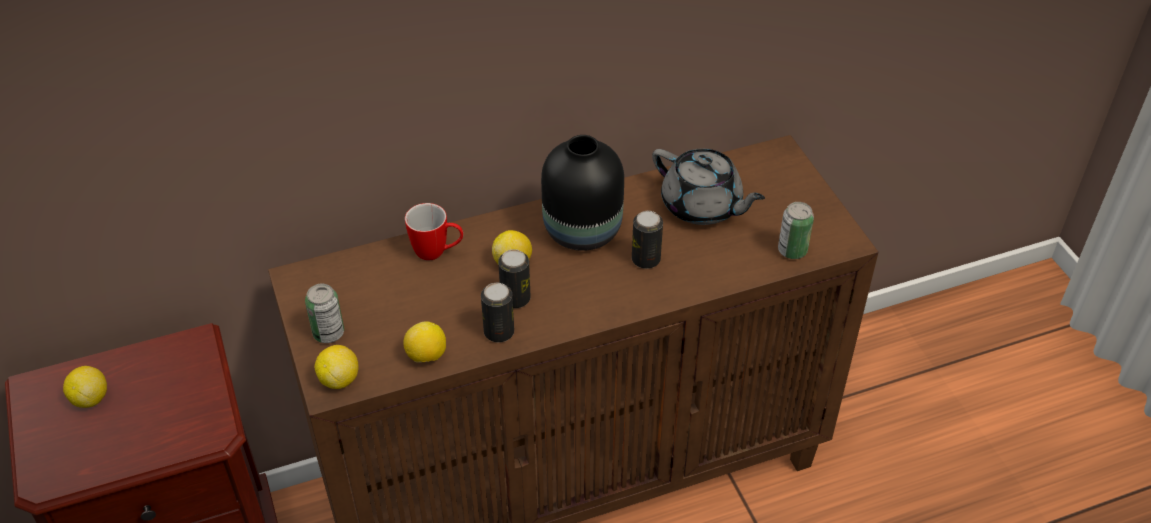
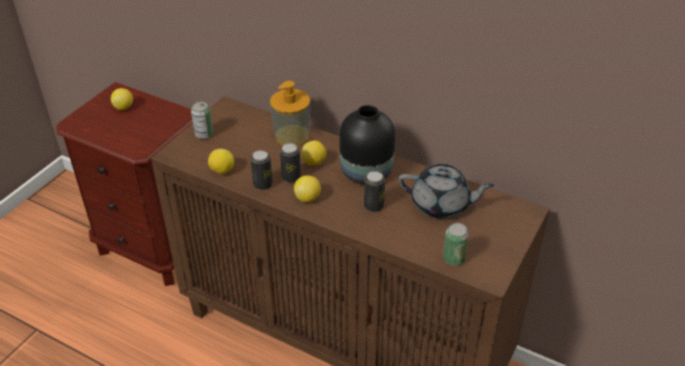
camera: 50 degrees right, 5 degrees down
(339, 379) = (180, 154): lemon -> lemon (308, 198)
(437, 252) = (292, 136): mug -> soap dispenser
(702, 206) = (441, 205): grey teapot -> grey teapot turned 75 degrees counterclockwise

